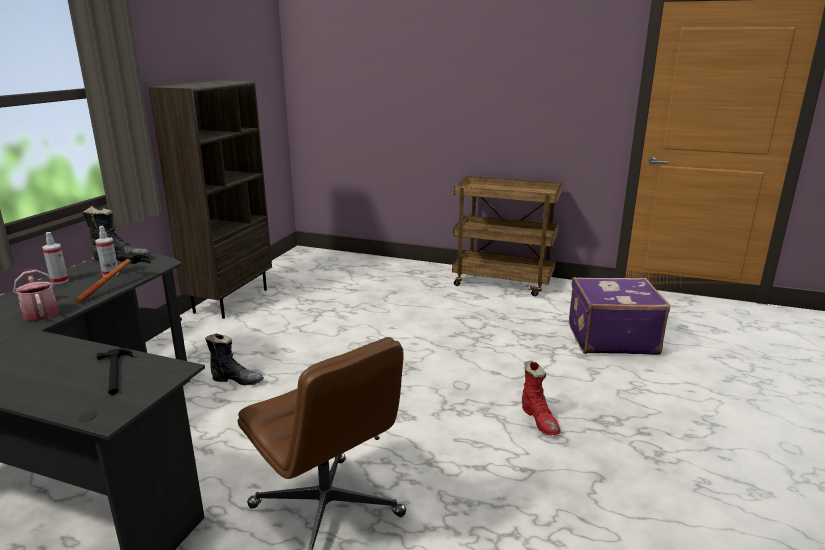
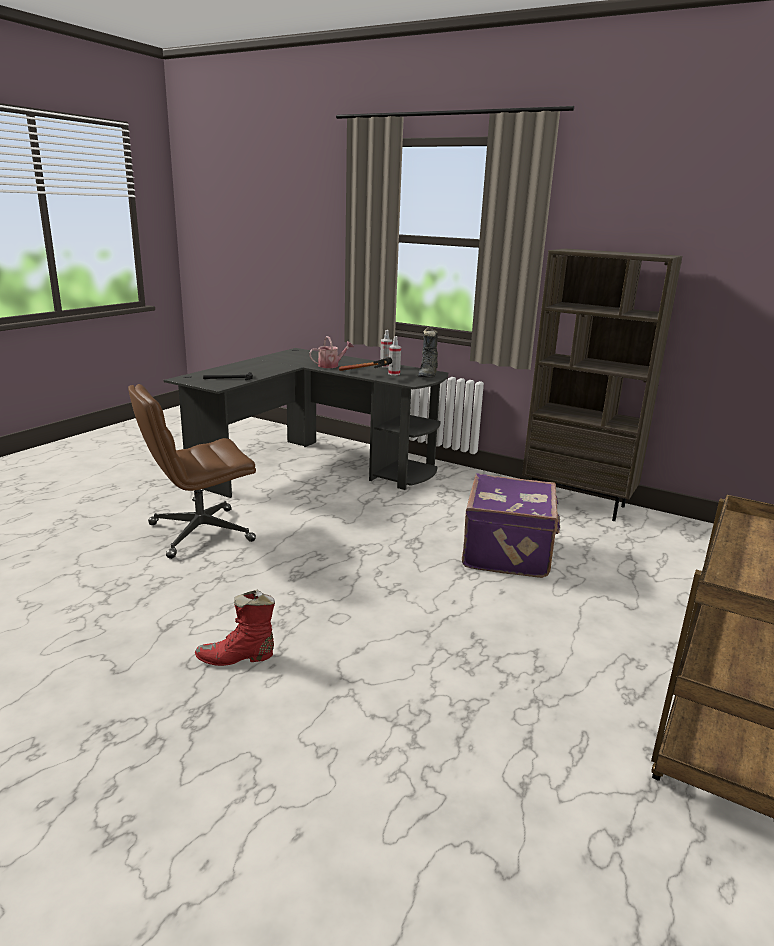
camera: 100 degrees right, 0 degrees up
(237, 380) = (398, 506): black boot -> none
(610, 338) = (435, 830): purple suitcase -> purple suitcase (509, 552)

